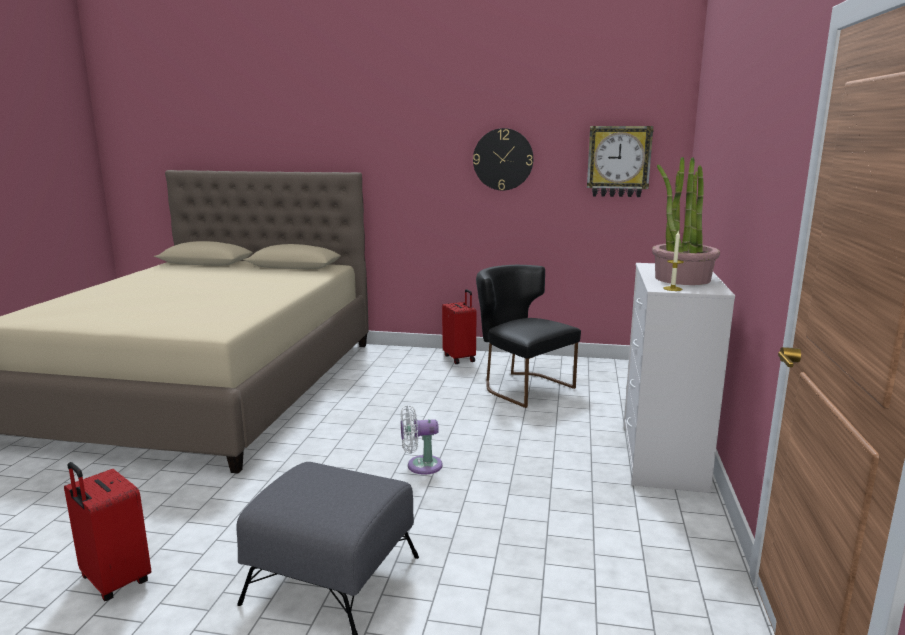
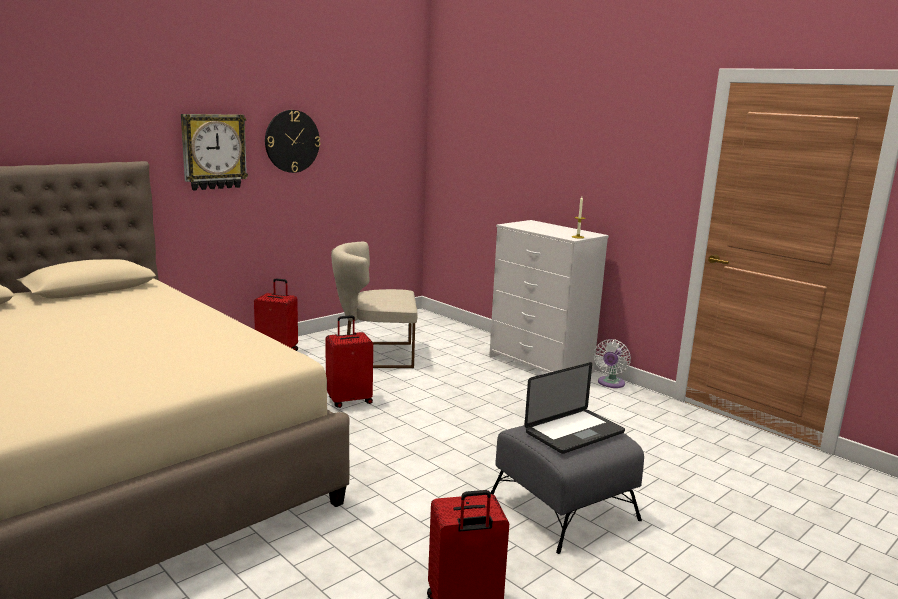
camera: 55 degrees left, 0 degrees up
(326, 491) = (574, 432): none -> laptop
(415, 410) = (349, 400): none -> red suitcase
(420, 466) = (446, 430): white fan -> white fan (610, 384)
(521, 386) = (375, 355): black chair -> beige chair
(618, 161) = (382, 141): wall clock -> wall clock (213, 151)
(682, 279) = (558, 230): potted plant -> none

